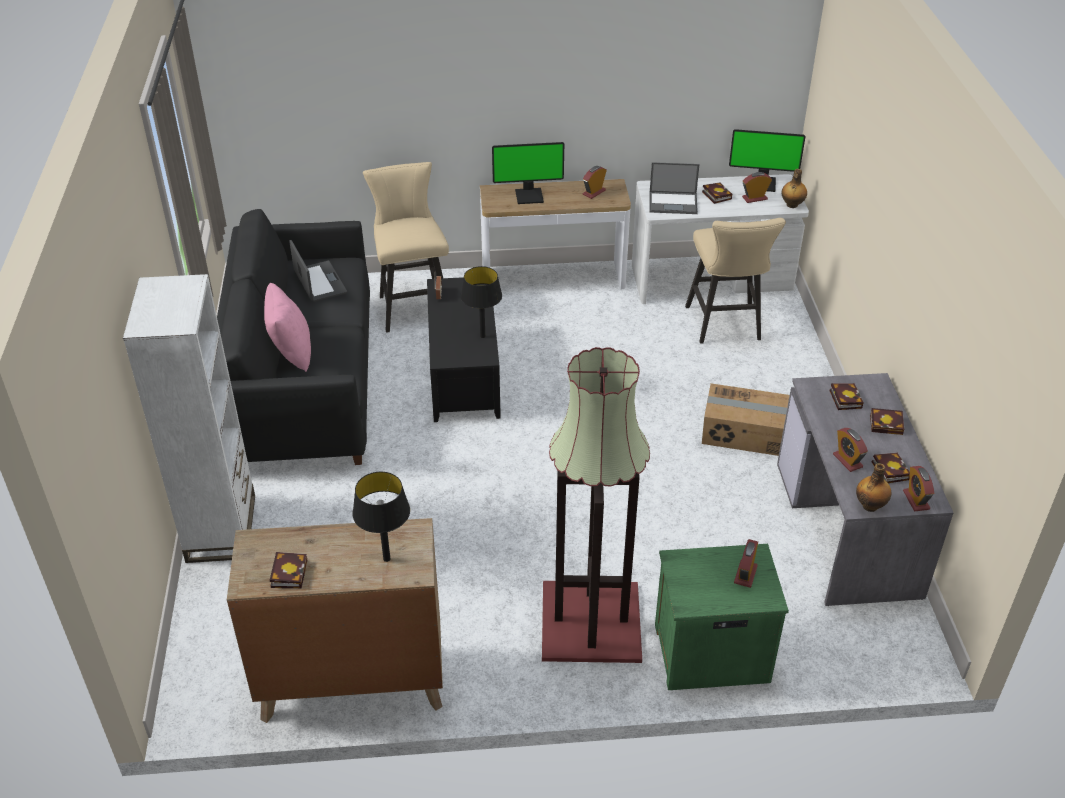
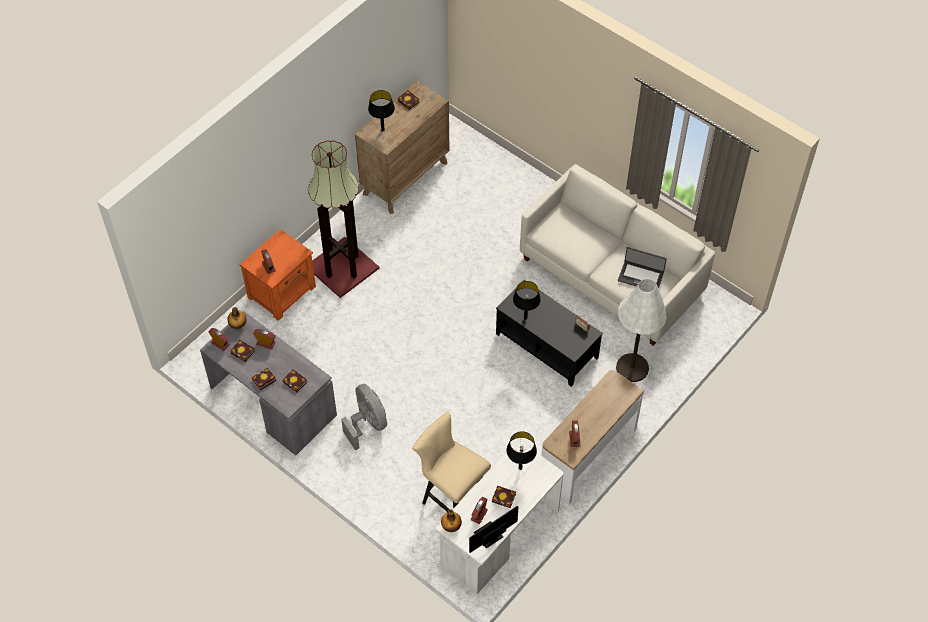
camera: 135 degrees right, 15 degrees up
(221, 528) = (537, 188): white bookcase -> none
(291, 352) = (590, 229): pink pillow -> none
(303, 384) = (611, 276): black sofa -> white sofa
(413, 306) = (632, 368): beige stool -> white floor lamp
(529, 195) = (605, 404): monitor -> none
(673, 203) = (520, 468): laptop -> black table lamp
(709, 652) = (283, 292): green nightstand -> orange nightstand
(748, 434) = (367, 424): cardboard box -> grey fan

